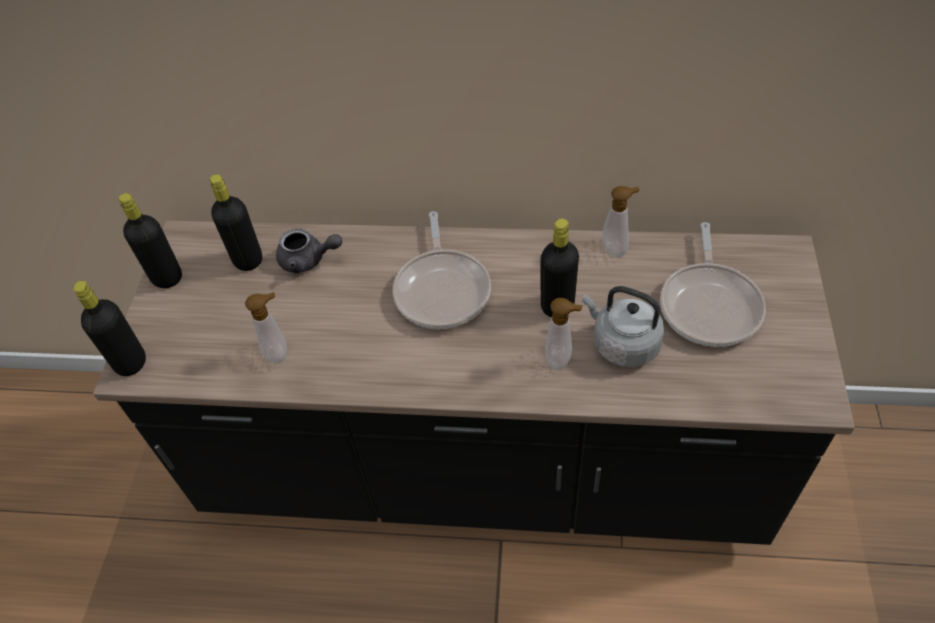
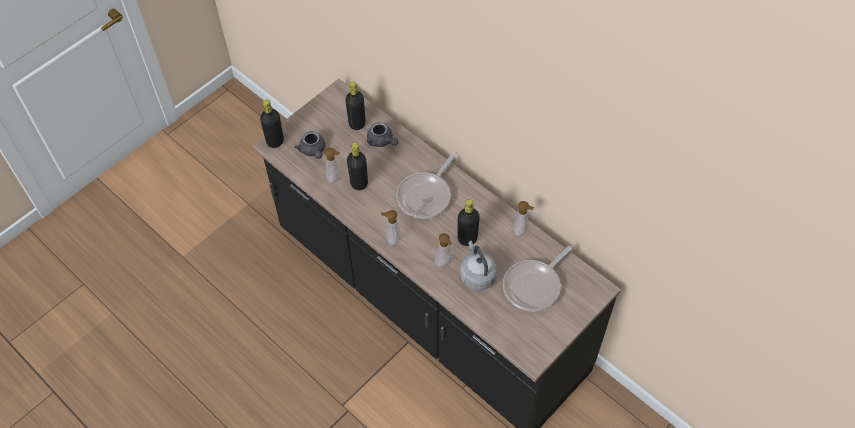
camera: 35 degrees right, 5 degrees up
(167, 277) = (317, 109): black bottle -> black bottle (359, 183)
(209, 337) = (313, 151): none -> grey teapot
(450, 379) = (392, 239): none -> soap dispenser

